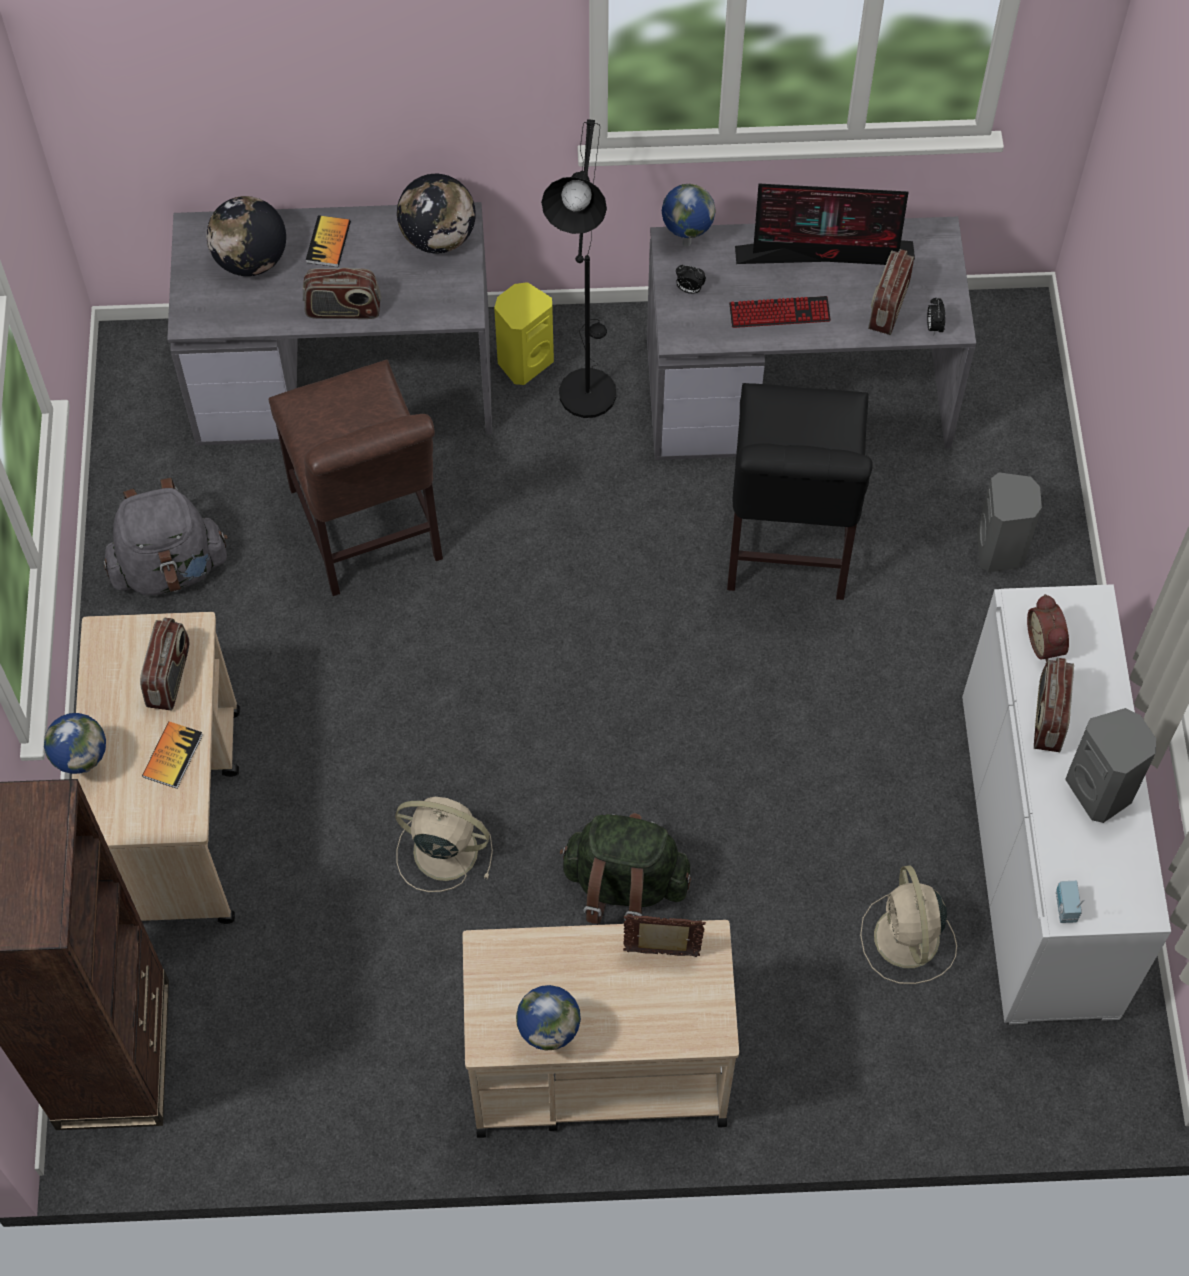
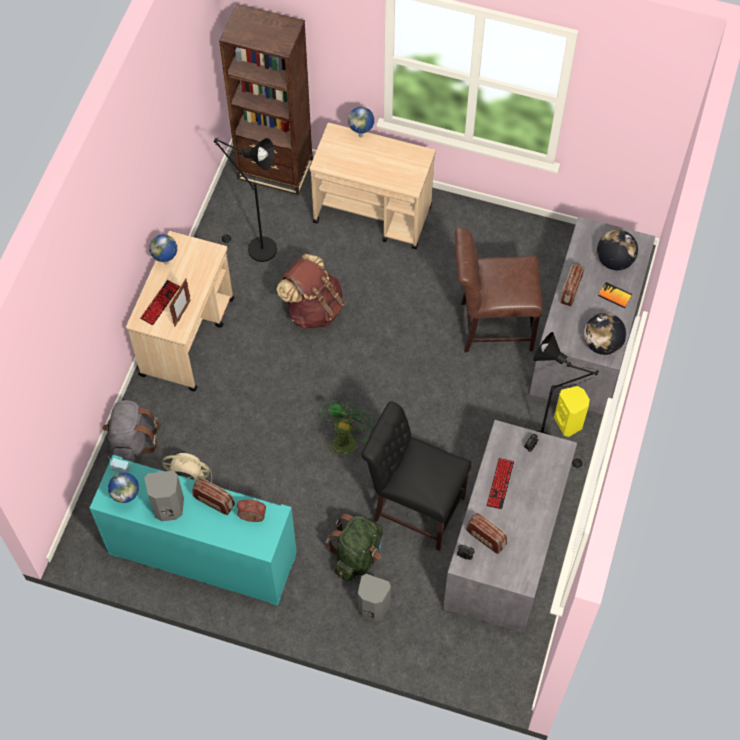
camera: 110 degrees right, 0 degrees up
(169, 676) = (392, 173): radio -> none
(170, 568) = (500, 241): grey backpack -> grey backpack (132, 441)
(172, 755) = (353, 166): book -> none
(335, 1014) = (256, 249): none -> black floor lamp
(442, 850) = (313, 308): beige fan -> brown backpack
(624, 885) = (265, 374): green backpack -> green backpack (357, 555)
(653, 1009) = (160, 303): none -> keyboard
(685, 242) = (561, 455): globe -> globe (128, 498)
(703, 698) = (344, 438): none -> green fan
(827, 253) = (531, 521): monitor -> none
(1038, 854) = (202, 554): white cabinet -> turquoise cabinet

